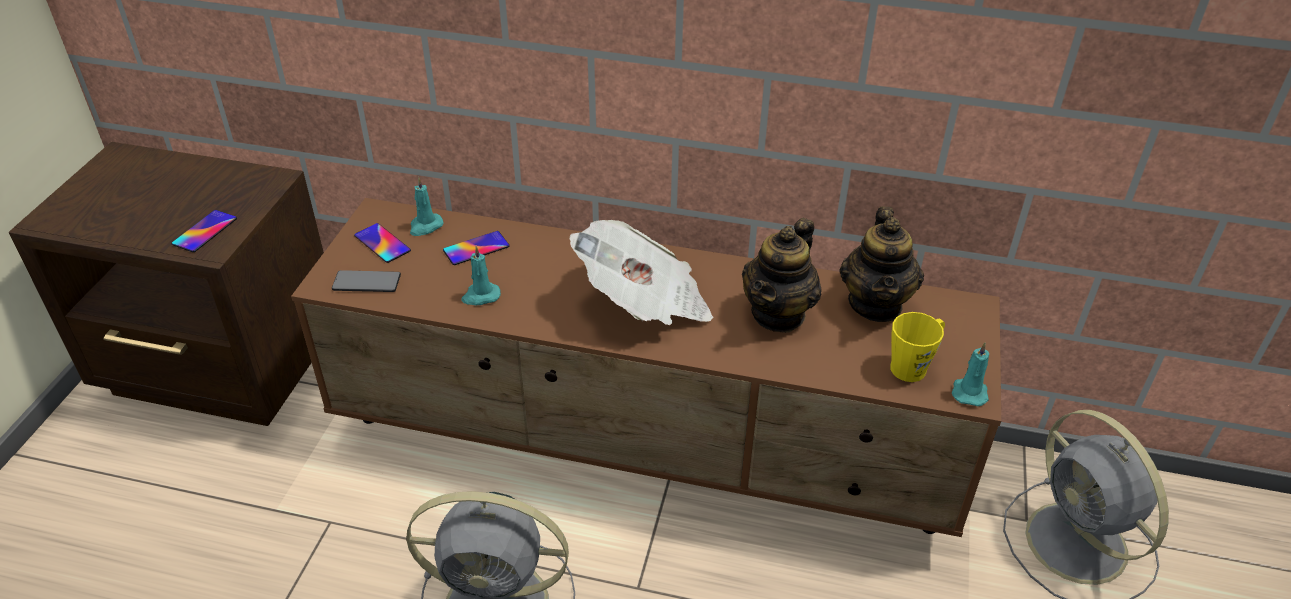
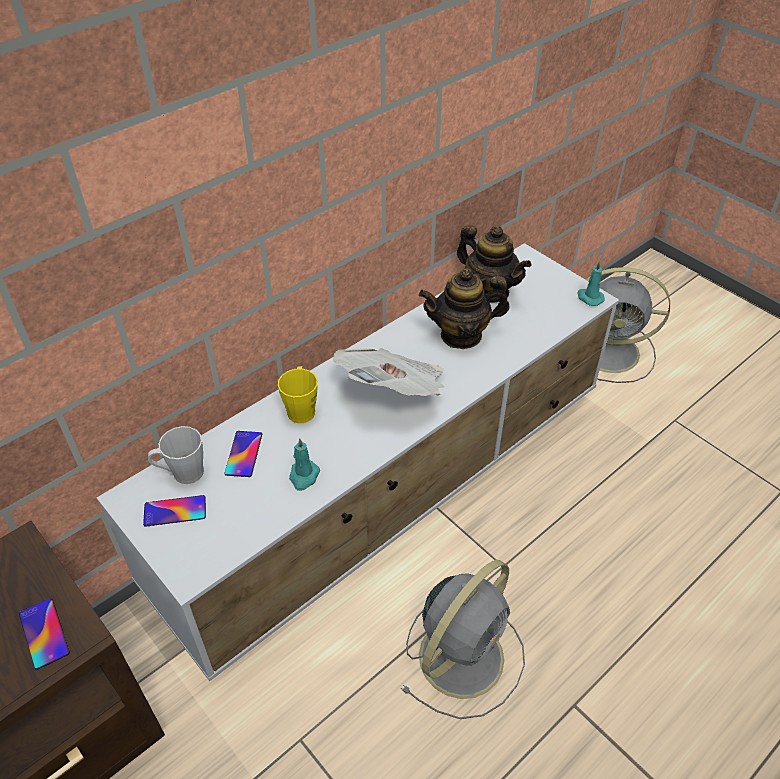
camera: 55 degrees left, 5 degrees up
(366, 282) = (217, 543): phone -> none
(425, 226) = (182, 473): turquoise candle -> grey mug
(647, 446) = (391, 496): brown tv stand -> white tv stand
(778, 314) = (461, 335): teapot -> teapot turned 105 degrees clockwise
(913, 366) = (553, 306): yellow mug -> yellow mug (301, 408)

